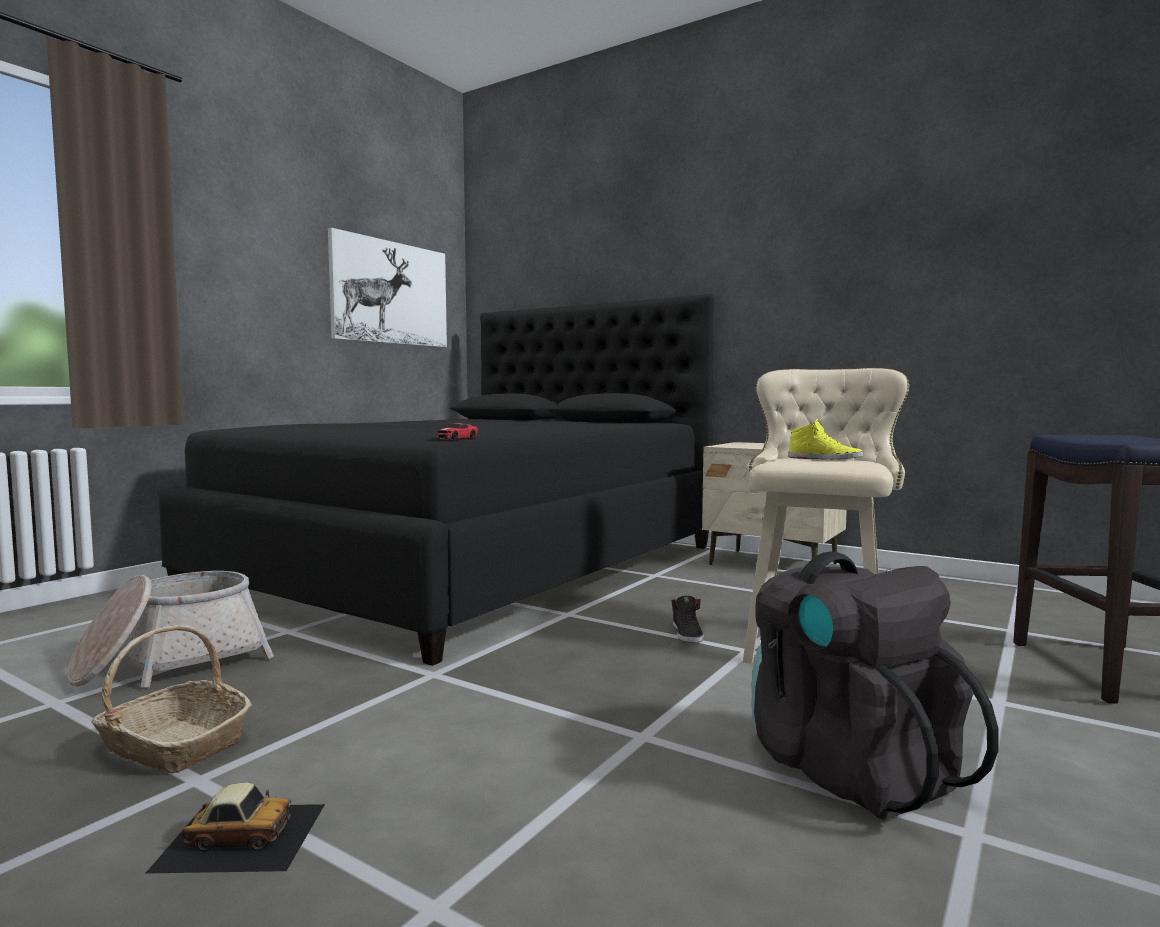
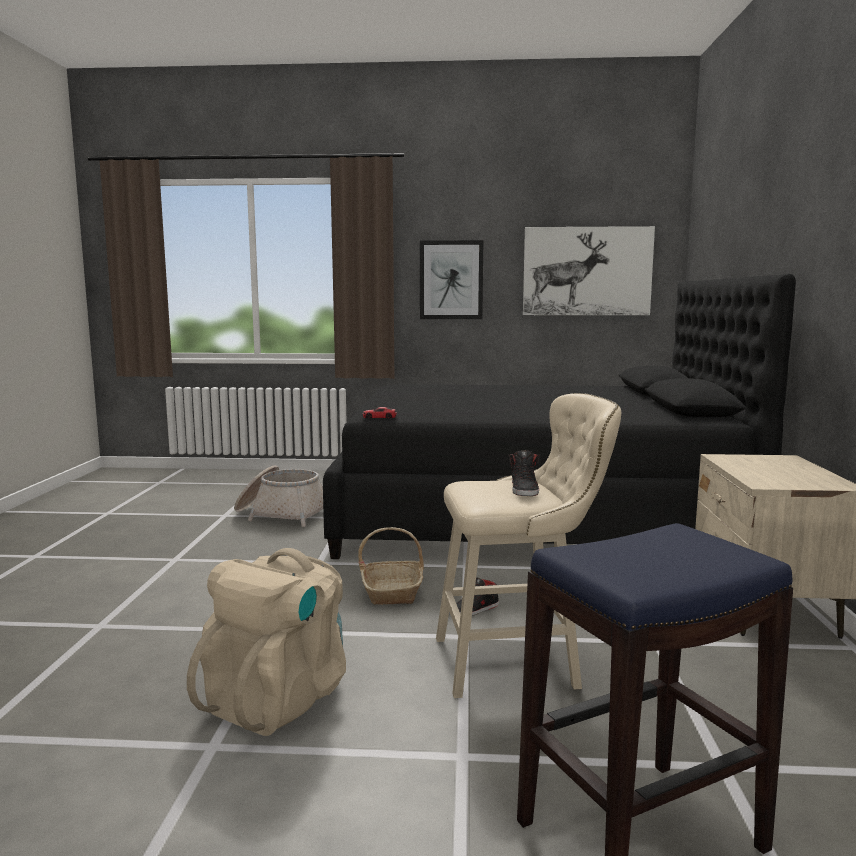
camera: 60 degrees right, 5 degrees up
(173, 745) = (201, 545): basket -> basket (392, 591)
(241, 835) = (137, 580): toy car -> none
(243, 282) = (451, 280): none -> picture
(824, 458) = (524, 490): yellow shoe -> black shoe
(849, 768) = (279, 698): black backpack -> beige backpack

